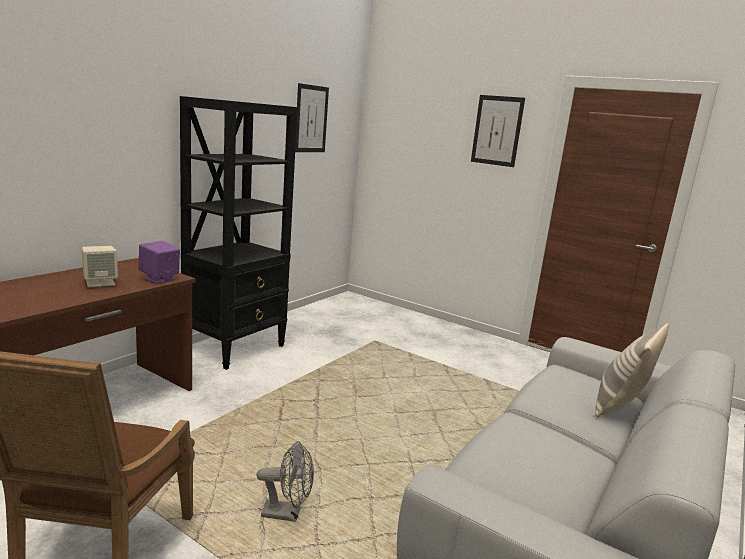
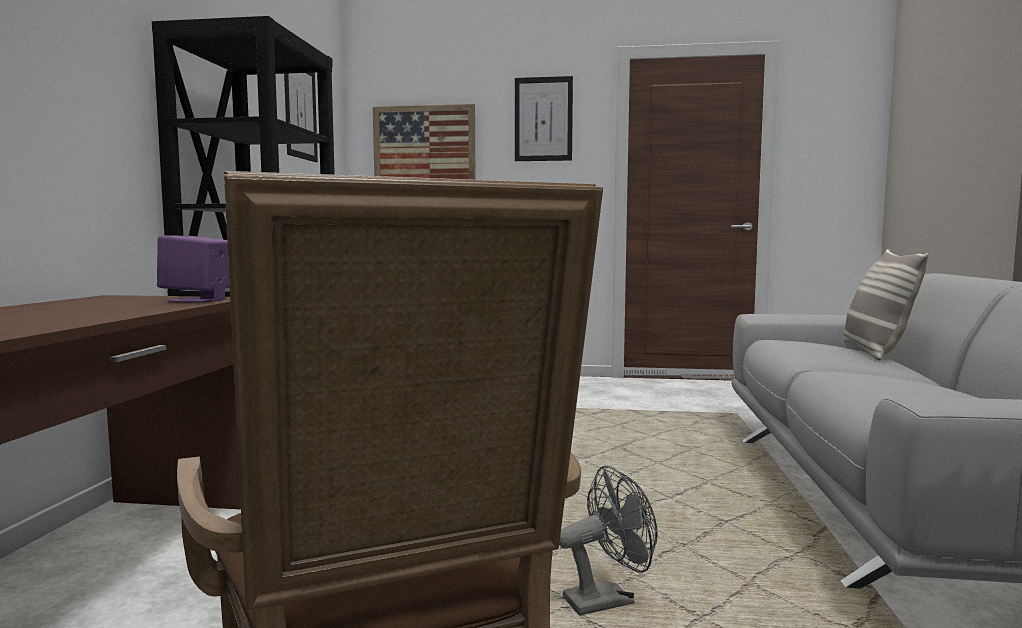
camera: 25 degrees left, 10 degrees down
(100, 283) = (95, 309): beige speaker -> none
(409, 141) = (424, 147): none -> picture

